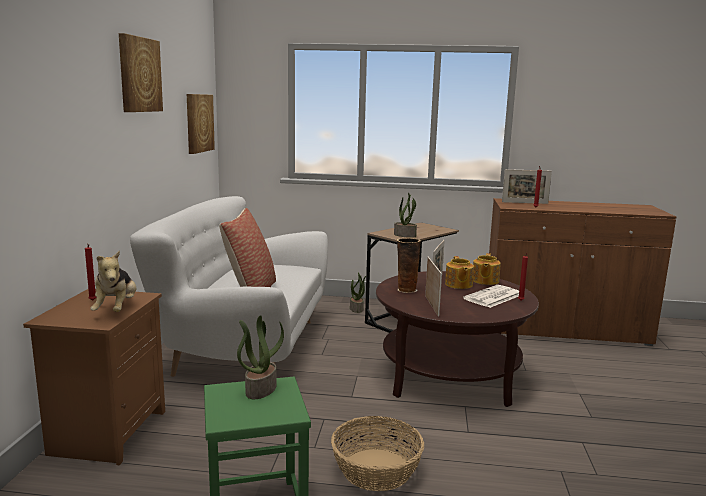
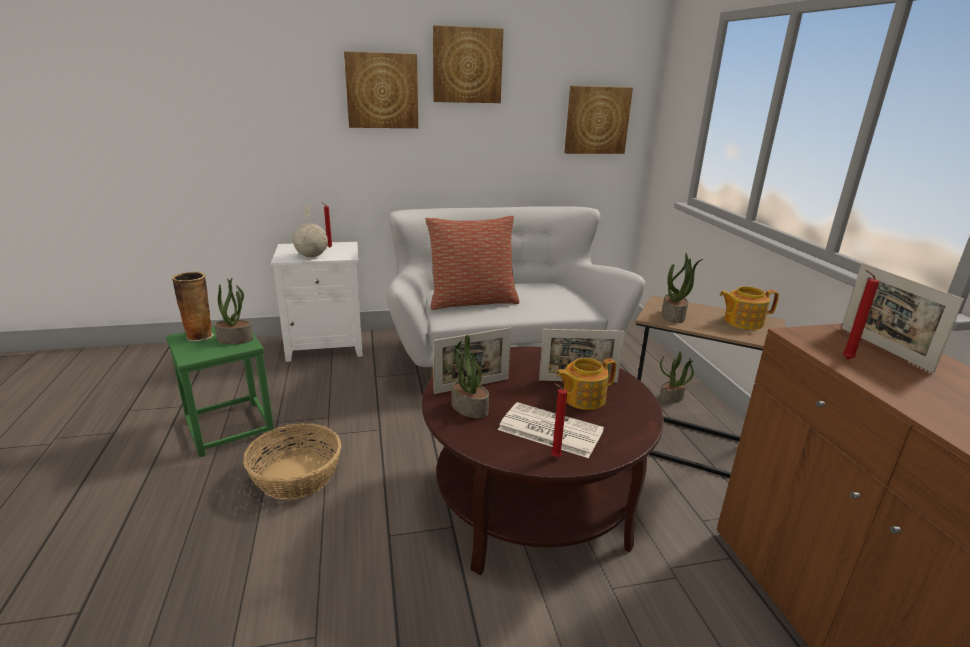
camera: 70 degrees right, 10 degrees up
(92, 102) = (382, 91): none -> picture
(108, 431) = (327, 345): brown nightstand -> white nightstand
(116, 309) = (312, 256): plush toy -> globe
(406, 290) = (521, 364): vase -> vase (200, 335)
(461, 310) = (468, 408): none -> potted plant
(484, 281) = (628, 419): teapot -> teapot (742, 322)

